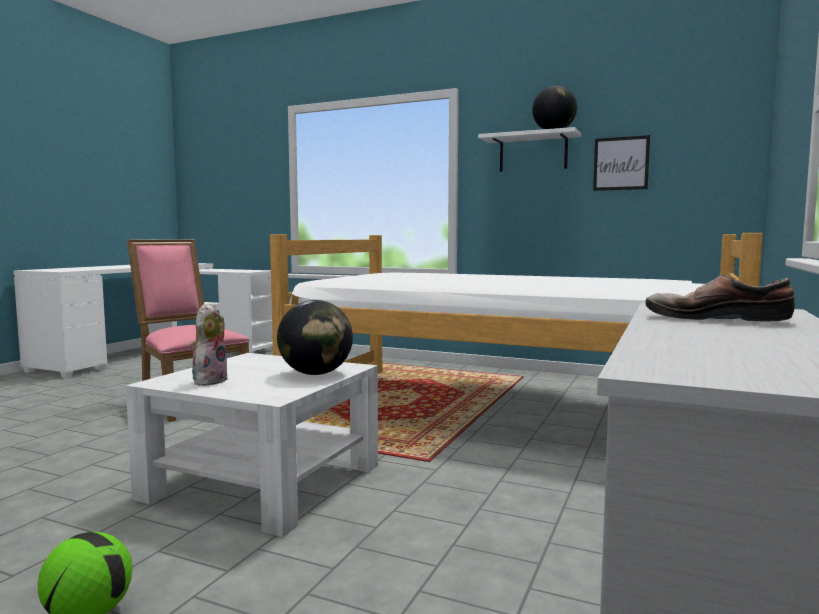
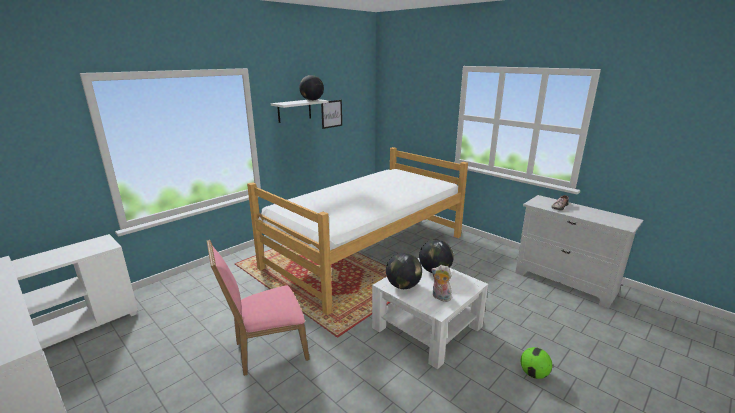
camera: 70 degrees left, 15 degrees up
(247, 363) = (403, 286): none -> globe

